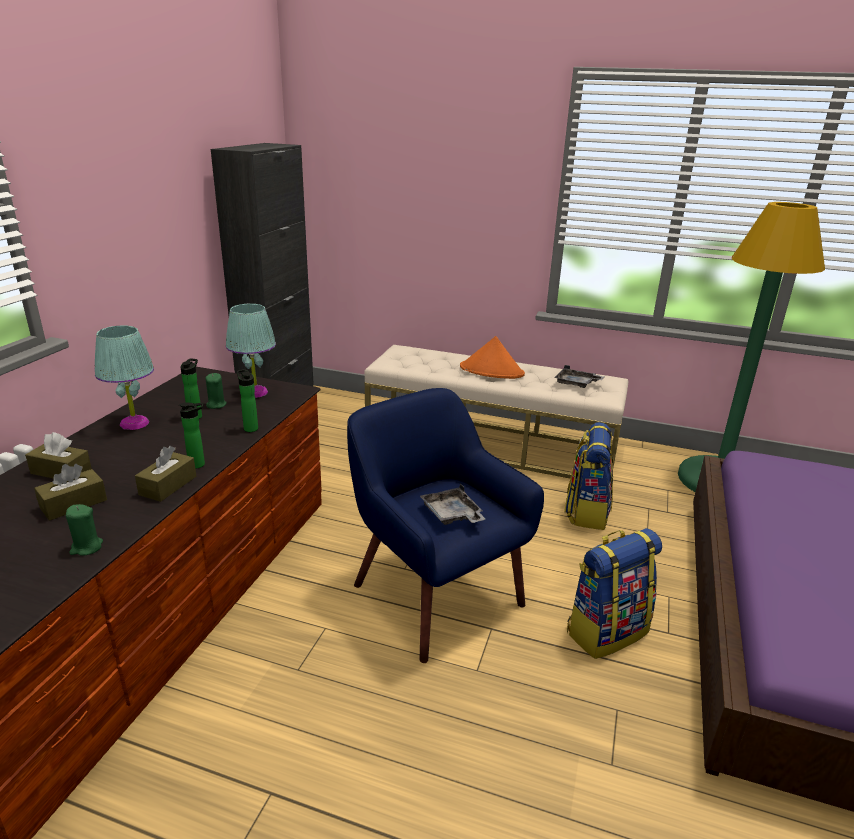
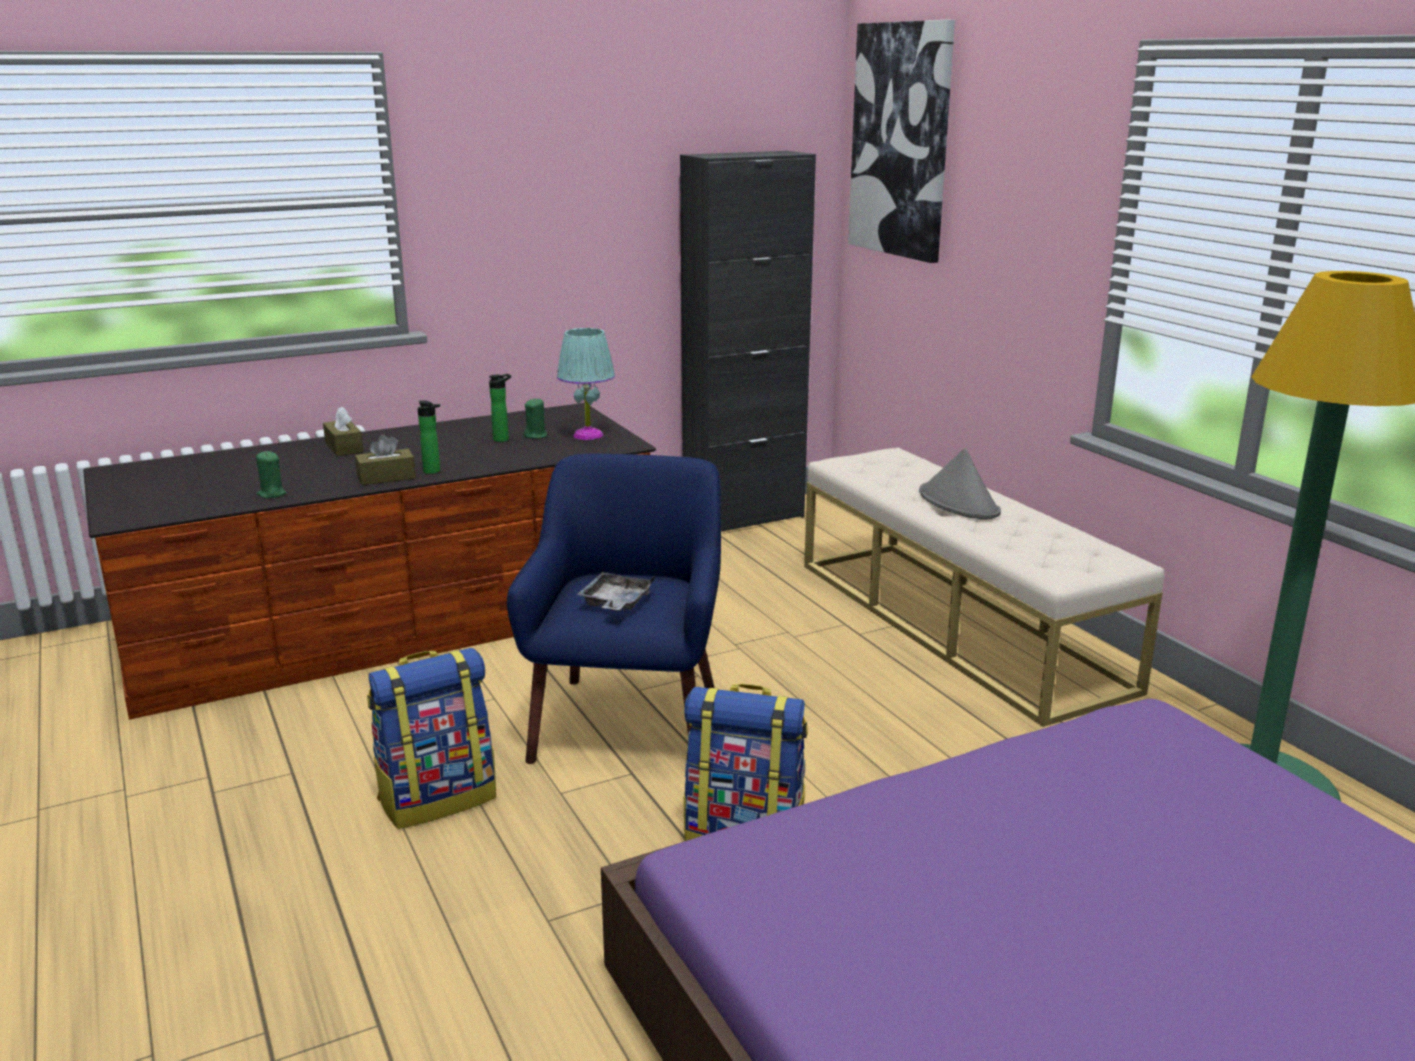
camera: 45 degrees right, 5 degrees down
(73, 504) = (313, 468): brown tissue box -> none
(135, 423) = (450, 432): turquoise table lamp -> none
(250, 428) = (523, 459): bottle -> none
(351, 133) = (901, 141): none -> picture
(492, 371) = (959, 503): orange hat -> grey hat
(576, 383) = (1052, 548): grey tray -> none
(586, 511) = (950, 735): backpack -> backpack (438, 798)

